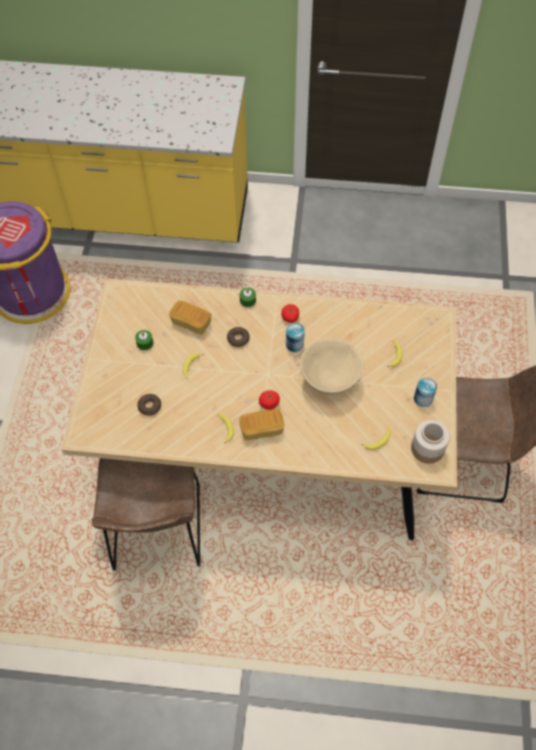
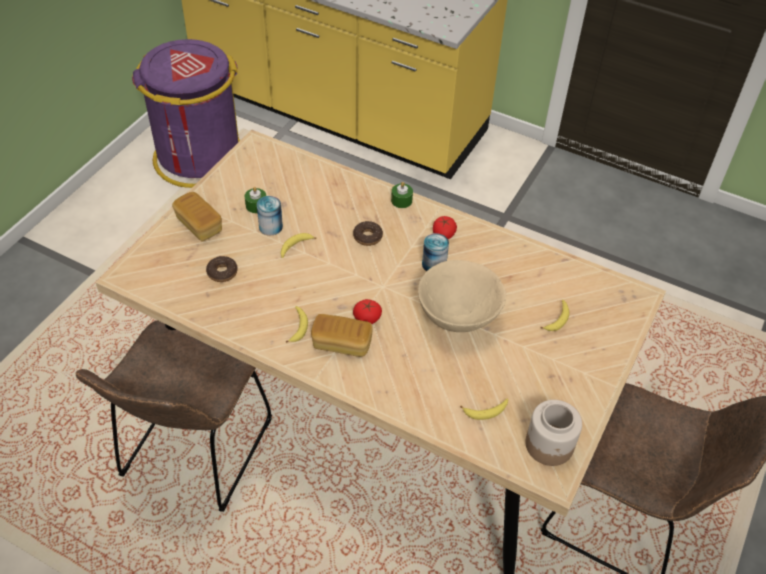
camera: 20 degrees right, 10 degrees down
(191, 322) = (321, 202): bread -> bread (199, 225)
(423, 398) = (572, 382): can -> can (270, 226)

